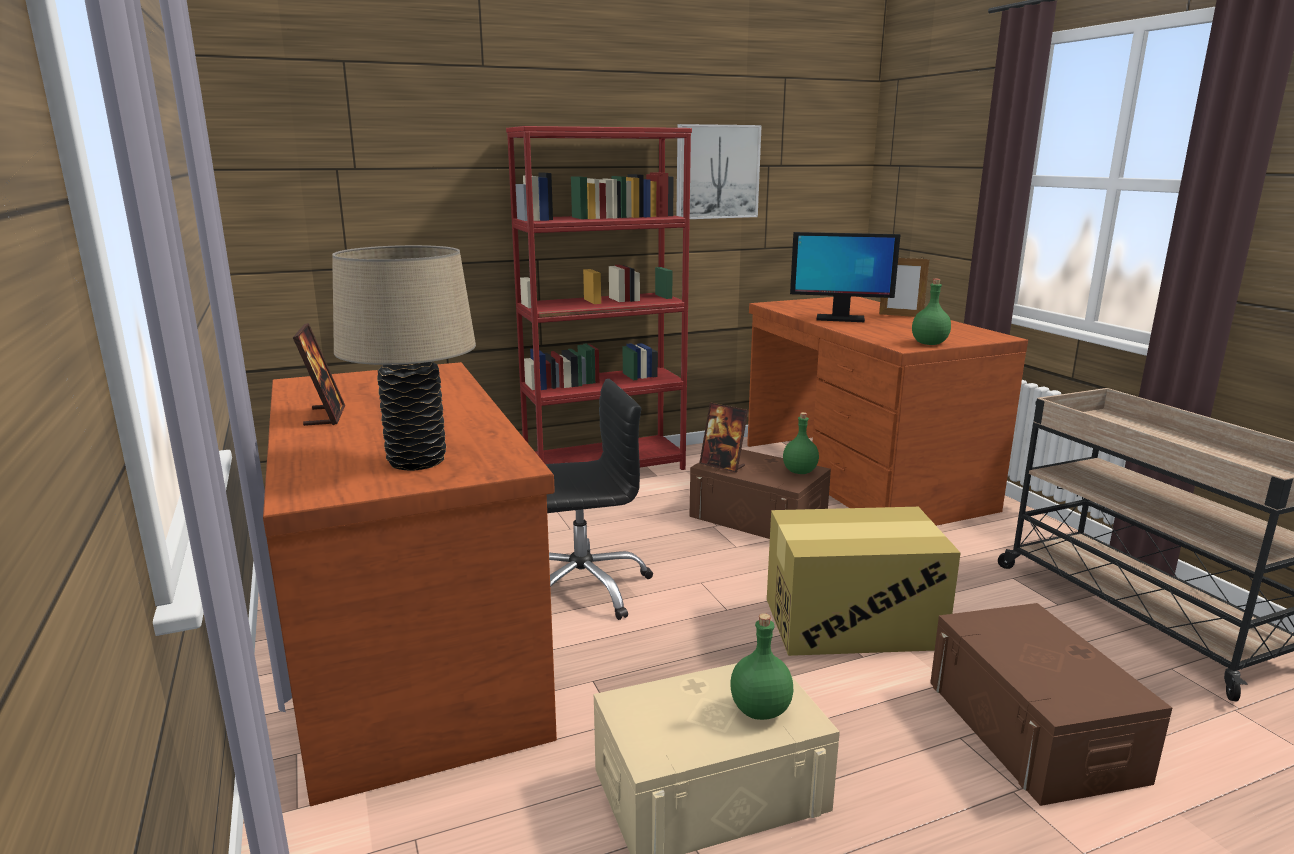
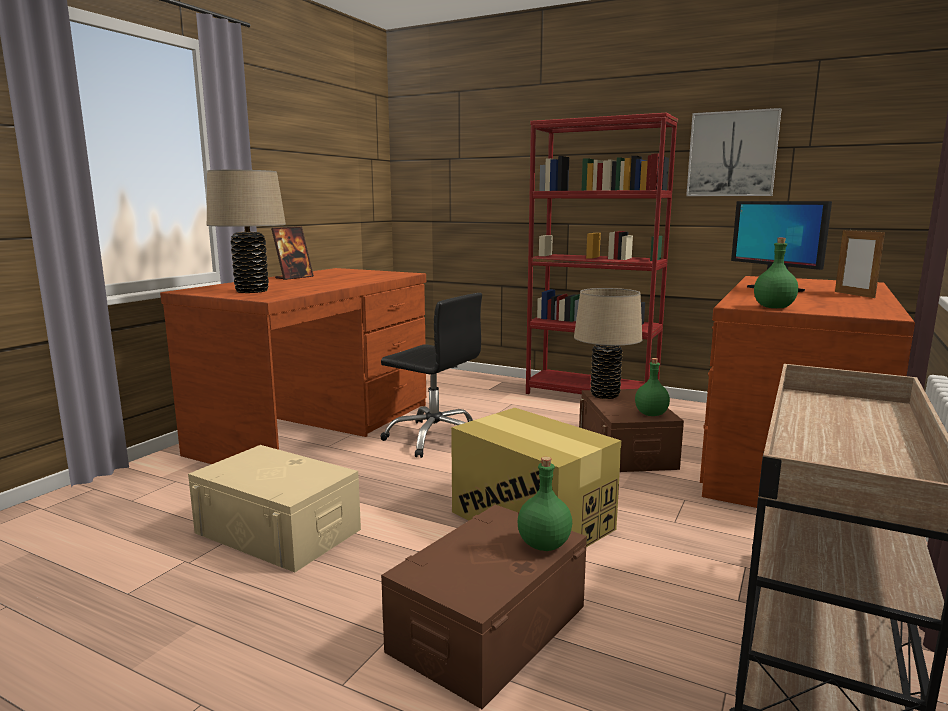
camera: 50 degrees right, 5 degrees down
(722, 465) = (604, 395): picture frame -> beige table lamp
(759, 710) = (287, 481): green bottle -> green bottle (543, 544)

